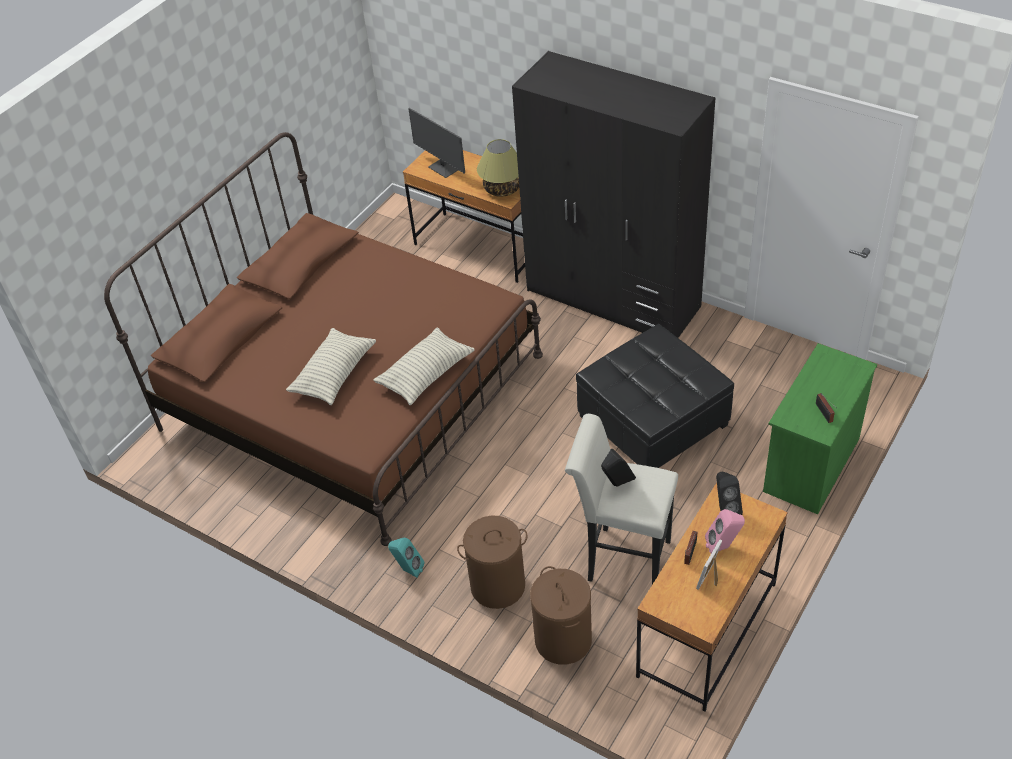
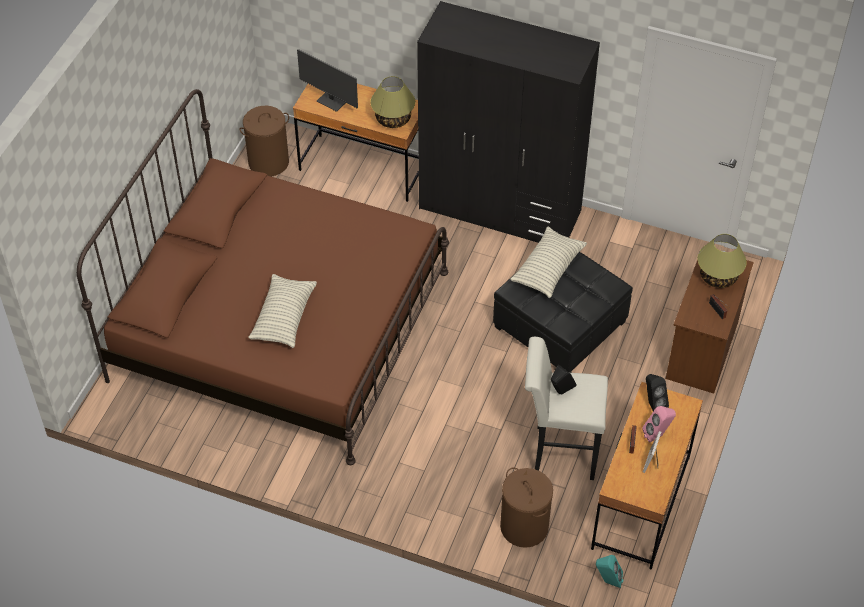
camera: 15 degrees left, 5 degrees up
(408, 569) = (376, 484): turquoise speaker -> turquoise speaker (607, 581)
(426, 374) = (367, 309): pillow -> pillow (548, 269)
(497, 586) = (458, 488): brown laundry basket -> brown laundry basket (268, 162)
(811, 465) = (701, 350): green dresser -> brown dresser
(832, 376) = (718, 276): none -> table lamp

